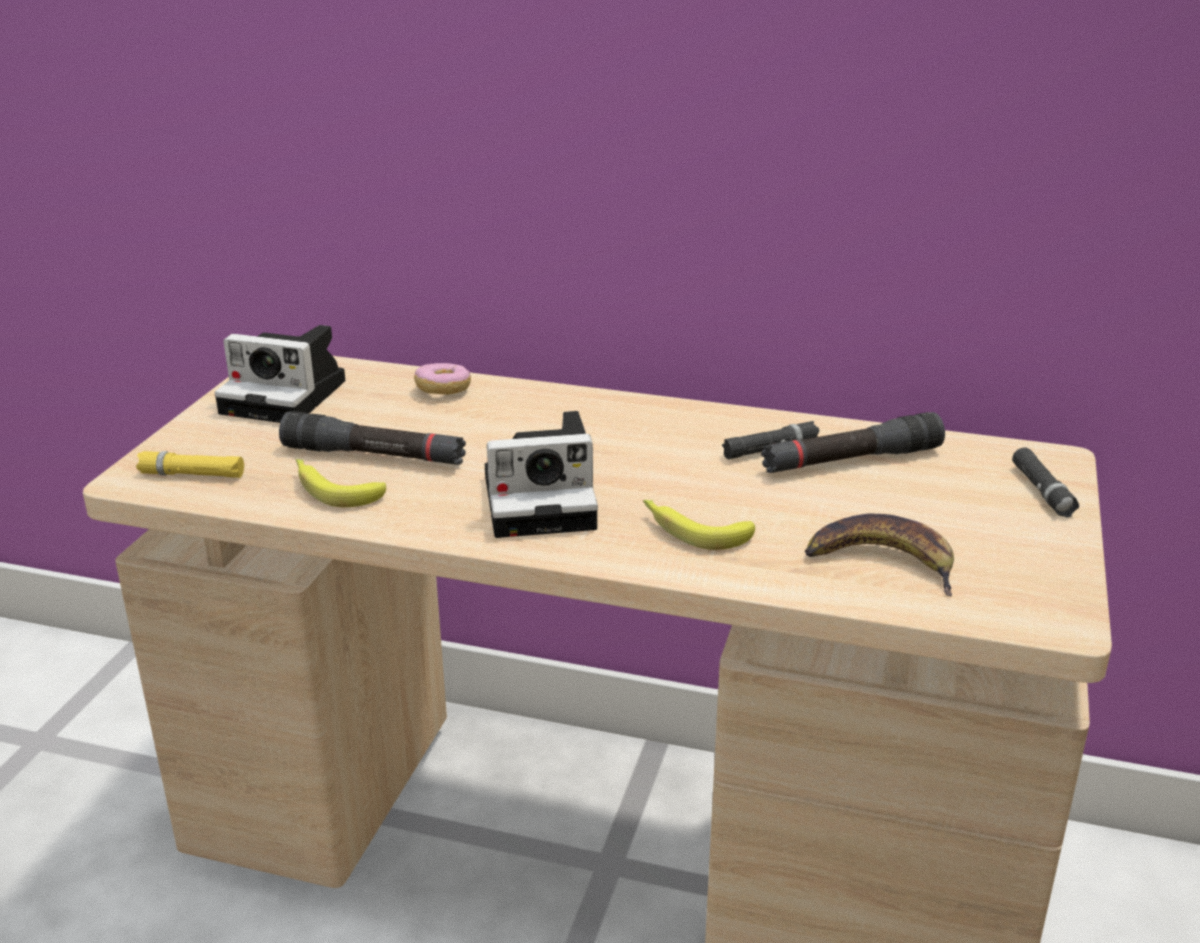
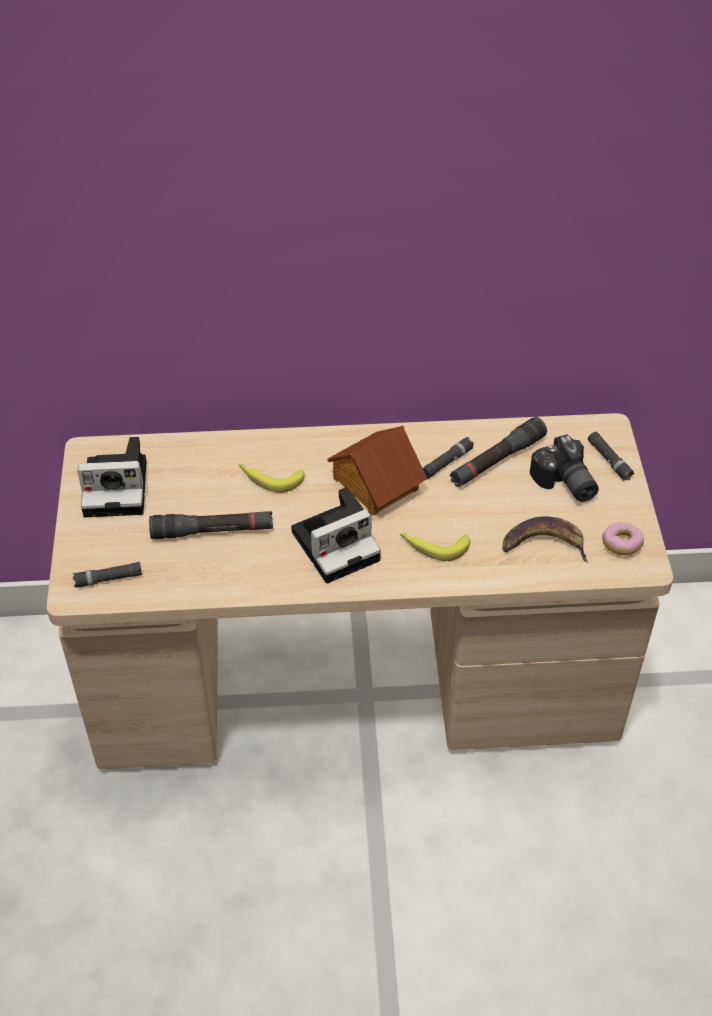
camera: 20 degrees left, 20 degrees up
(192, 474) = (108, 579): yellow flashlight -> black flashlight
(333, 489) = (206, 568): banana -> banana (269, 478)
(443, 390) = (217, 454): donut -> donut (621, 544)
(644, 452) = (375, 483): none -> toy house
(951, 503) = (564, 484): none -> camera

